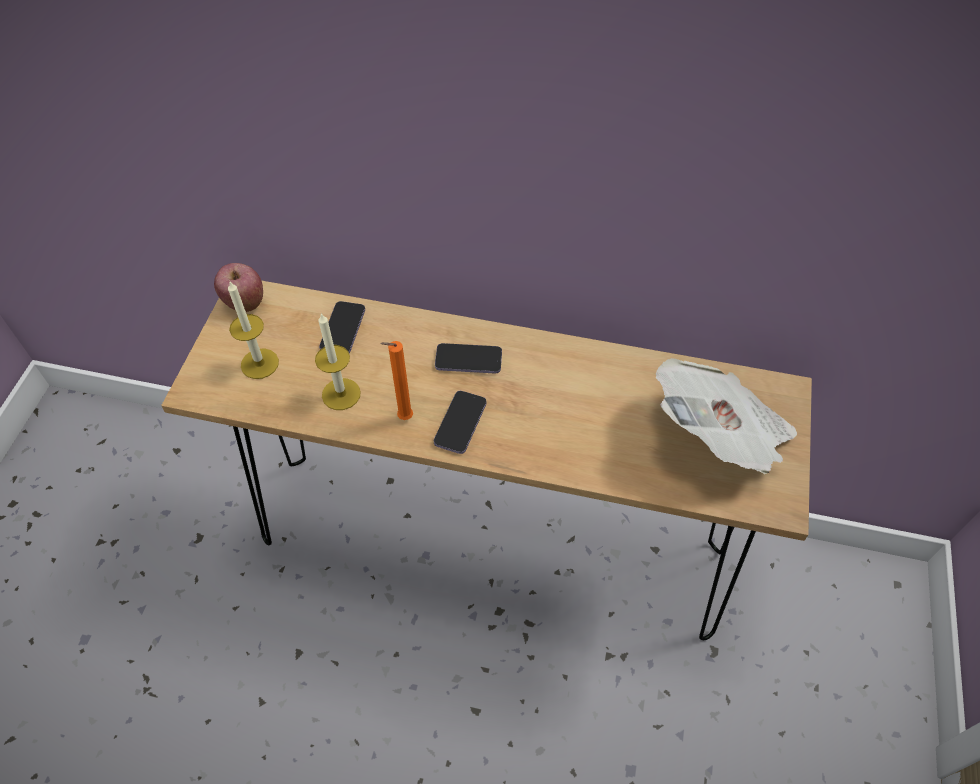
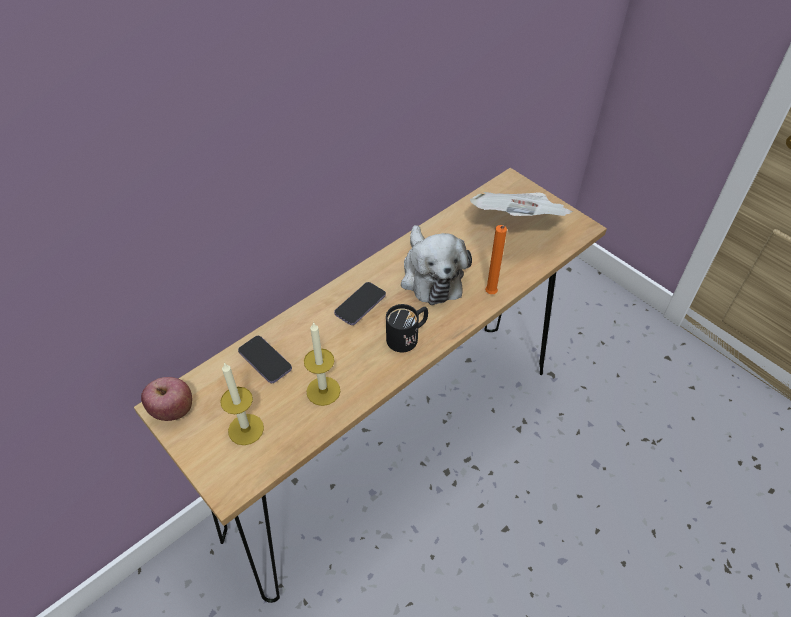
camera: 55 degrees left, 5 degrees down
(403, 418) = (376, 365): orange candle -> orange candle (490, 294)
(460, 423) = (408, 336): phone -> black mug
(560, 396) = (431, 275): none -> plush toy

